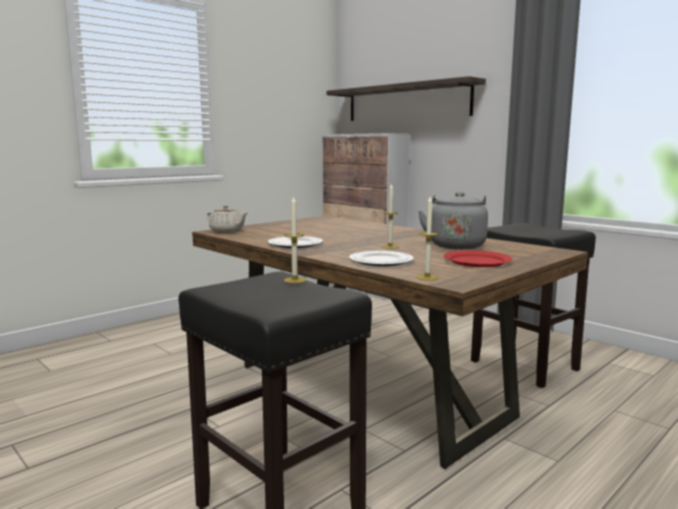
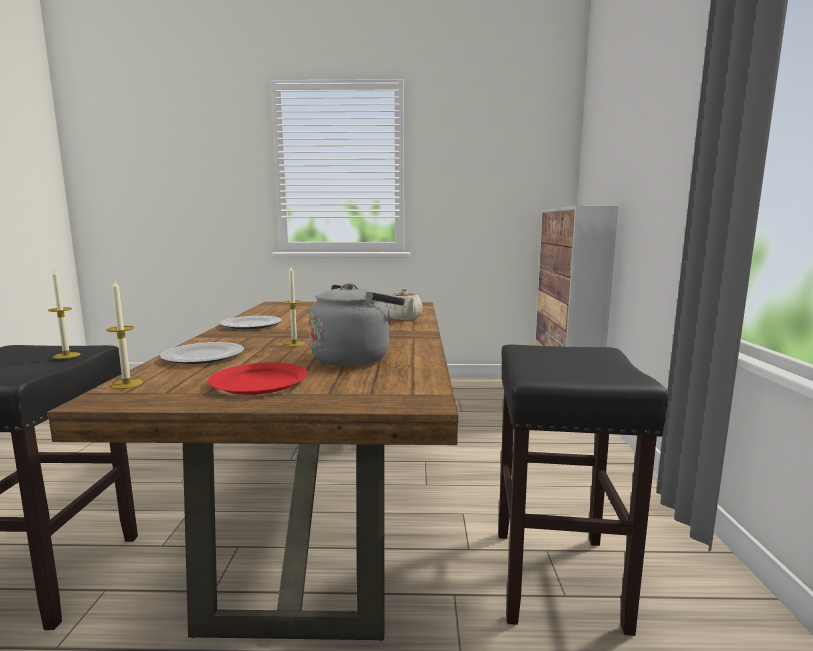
camera: 45 degrees right, 0 degrees up
(227, 231) = (280, 305): beige teapot -> beige teapot (404, 318)
(406, 102) = (622, 162): shelf -> none

